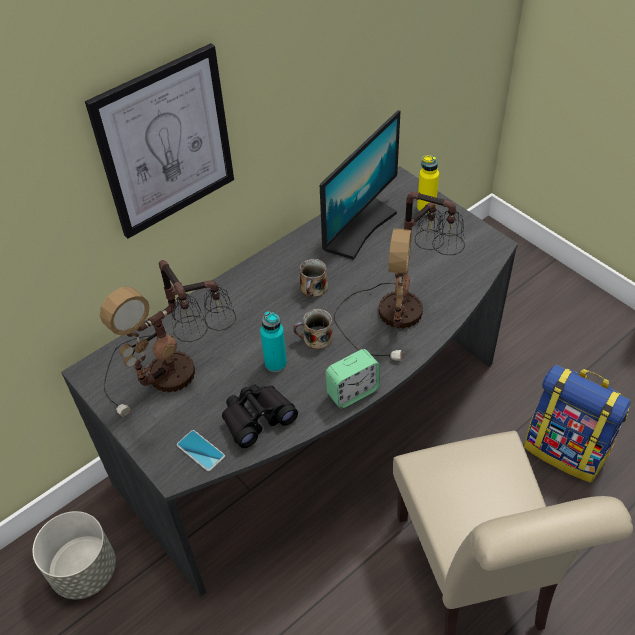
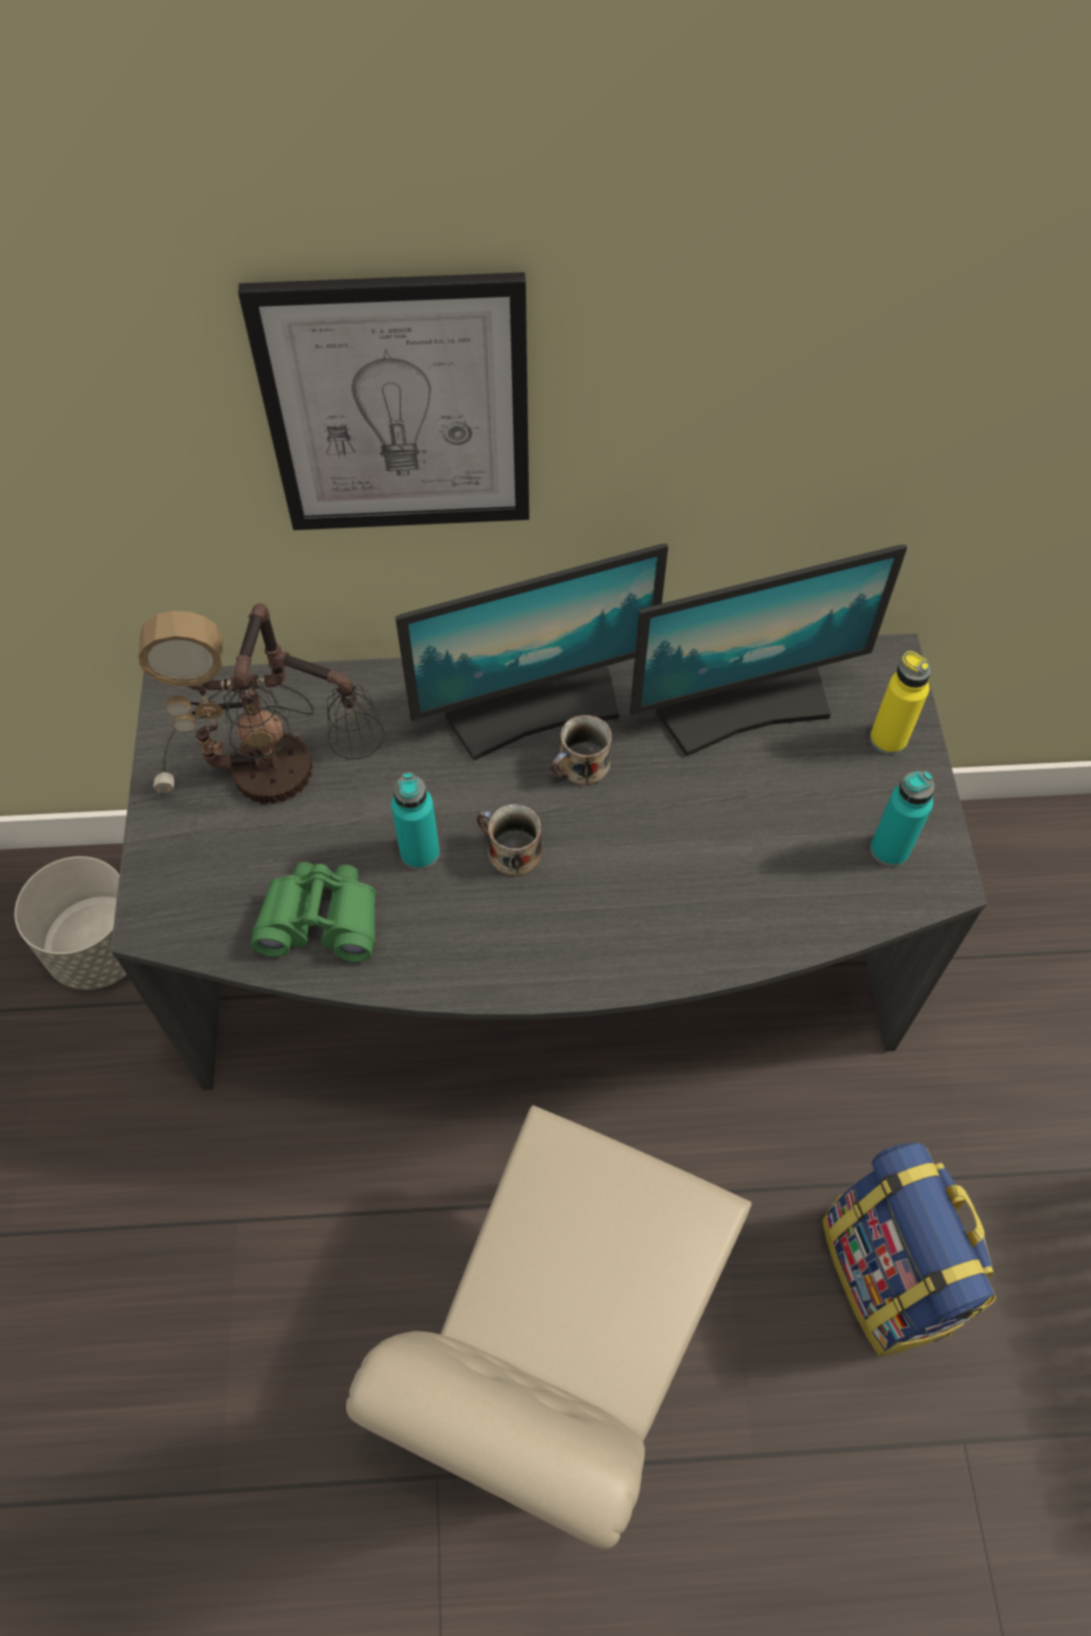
camera: 35 degrees right, 10 degrees up
(200, 451) = (209, 915): phone -> none
(257, 418) = (321, 920): black binoculars -> green binoculars
(271, 279) = (534, 709): none -> monitor
(352, 392) = (485, 976): alarm clock -> none
(403, 310) = (682, 895): table lamp -> none
(465, 246) = (889, 849): none -> turquoise bottle

